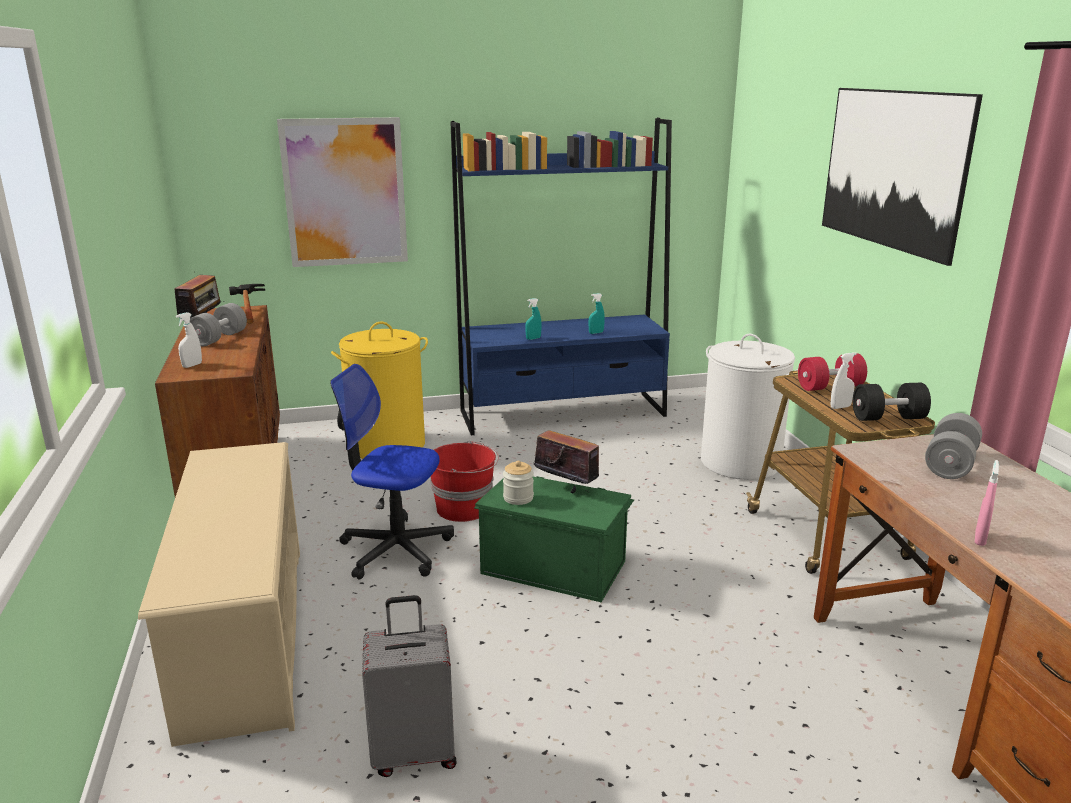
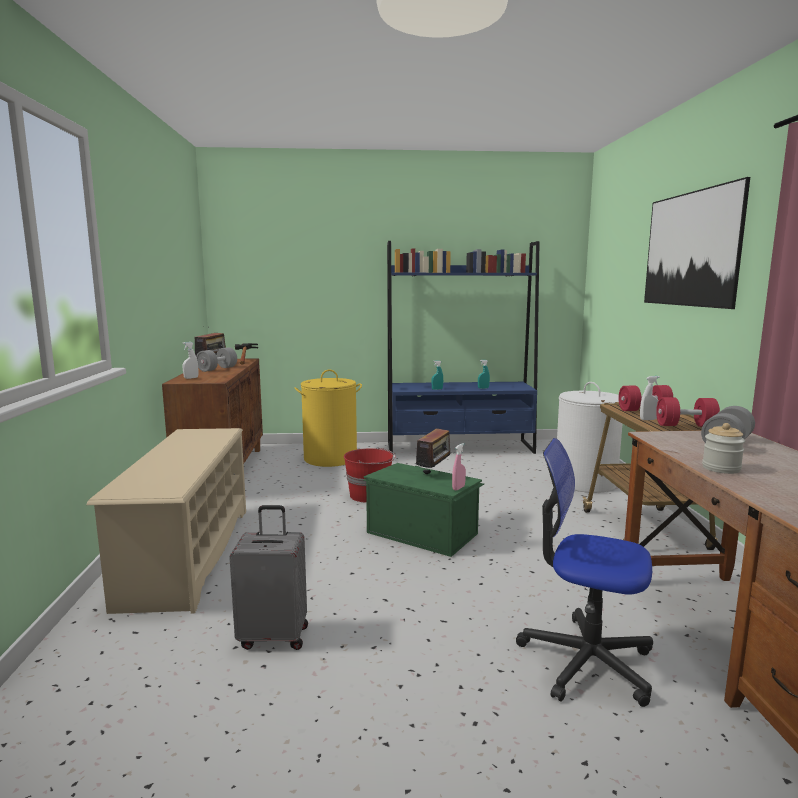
camera: 10 degrees right, 10 degrees down
(345, 192) = (316, 288): picture -> none
(395, 549) = (312, 514): office chair -> office chair (586, 661)
(518, 498) = (396, 475): jar -> jar (721, 468)
(566, 487) = (434, 472): radio -> radio turned 75 degrees clockwise
(888, 418) = (685, 425): black dumbbell -> red dumbbell
(980, 539) = (738, 483): pink spray bottle -> pink spray bottle (458, 488)

